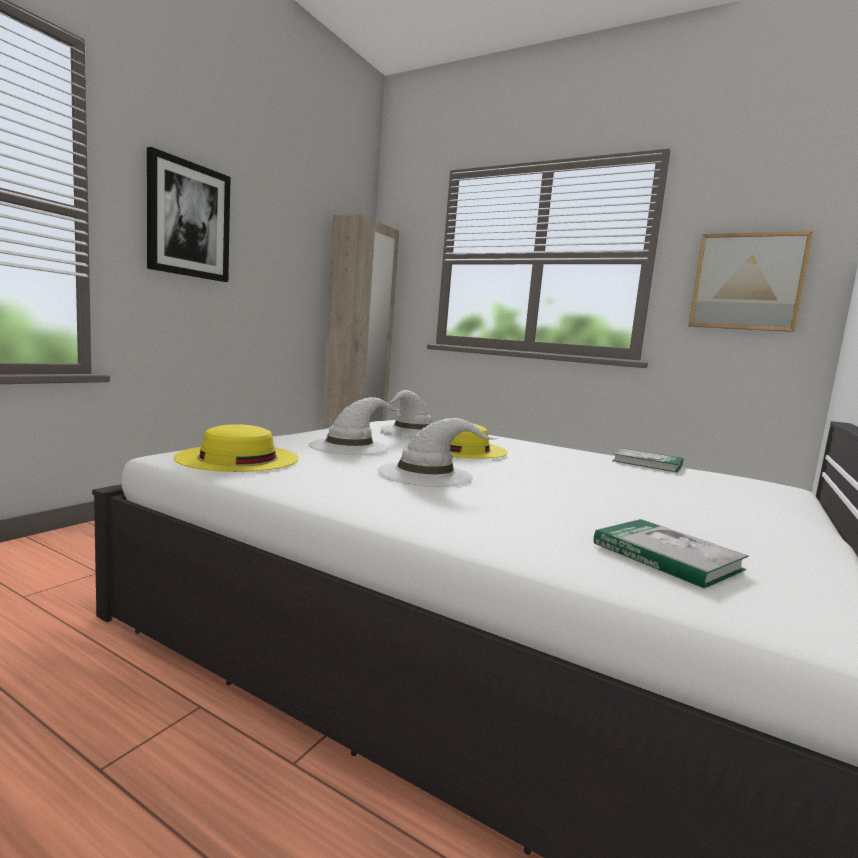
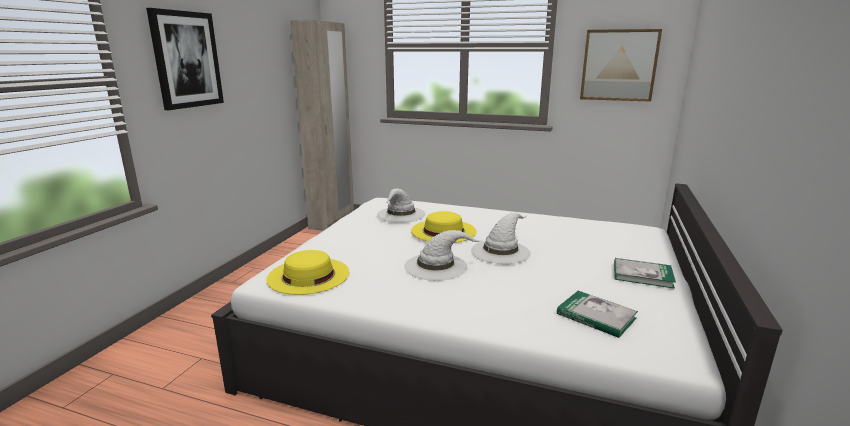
camera: 10 degrees left, 10 degrees up
(350, 446) = (370, 244): white hat -> white hat (500, 251)
(647, 463) = (564, 220): book -> book (642, 275)

